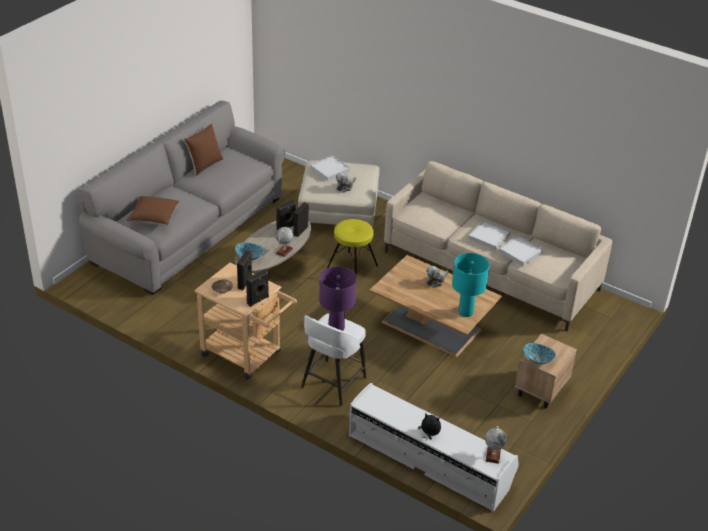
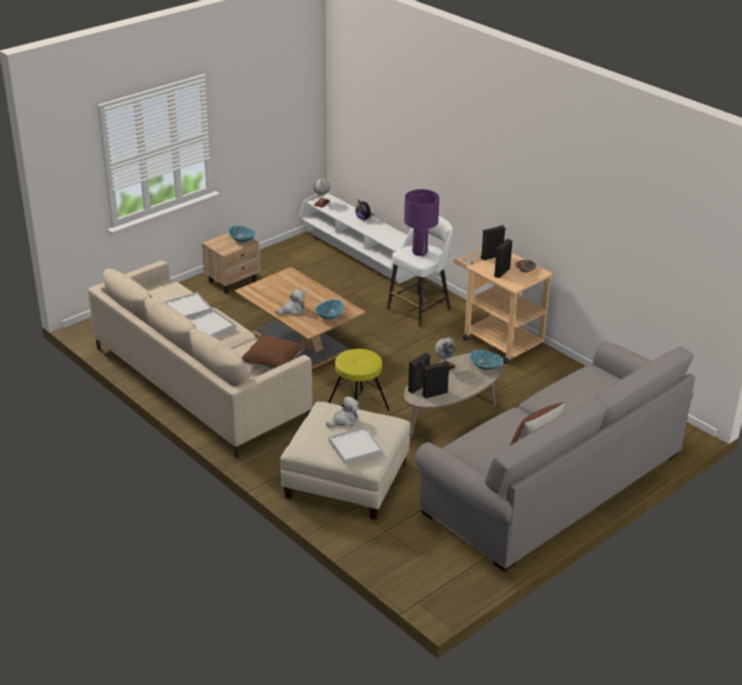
camera: 165 degrees left, 5 degrees down
(154, 218) = (600, 384): brown pillow -> brown pillow (273, 362)
(400, 279) = (329, 316): none -> bowl
(465, 312) = (280, 281): turquoise table lamp -> none

